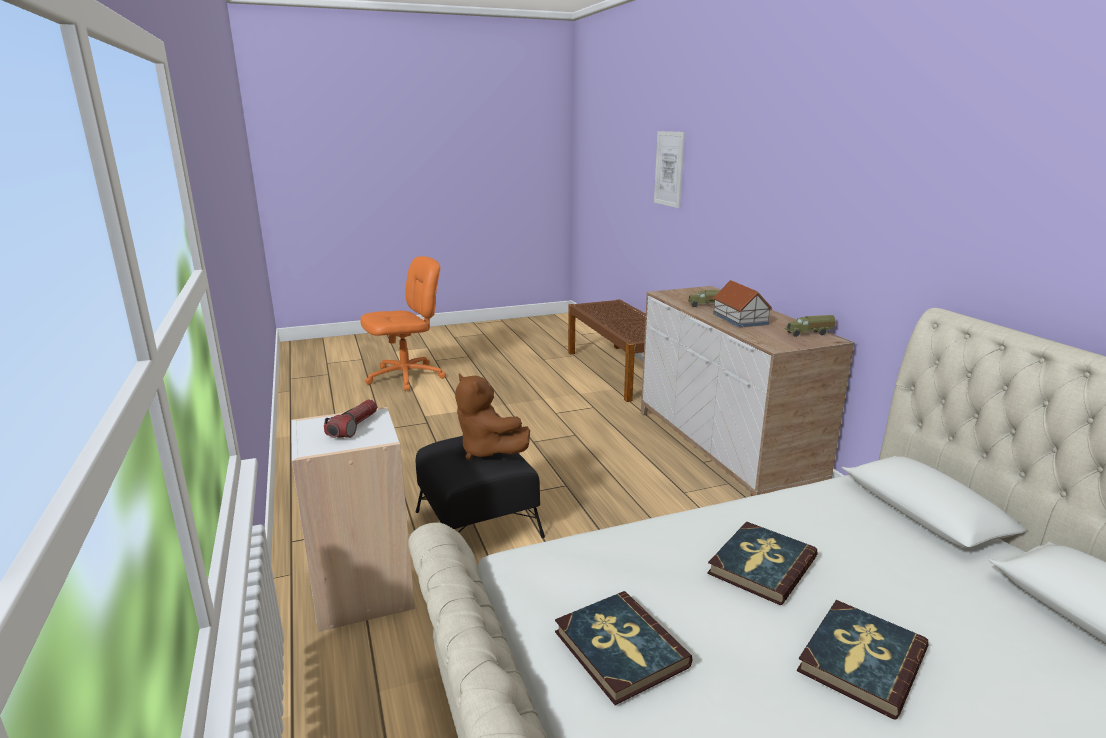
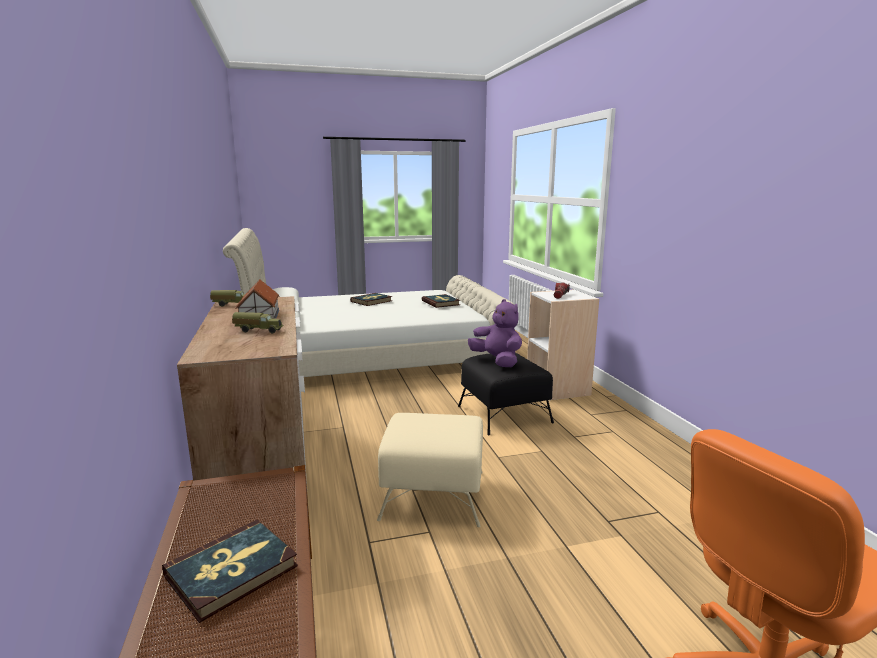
camera: 175 degrees left, 5 degrees down
(487, 451) = (497, 361): brown plush toy -> purple plush toy
(556, 432) = (434, 495): none -> beige ottoman
(669, 169) = (83, 192): picture -> none
(761, 565) = (379, 311): book -> book (232, 571)

